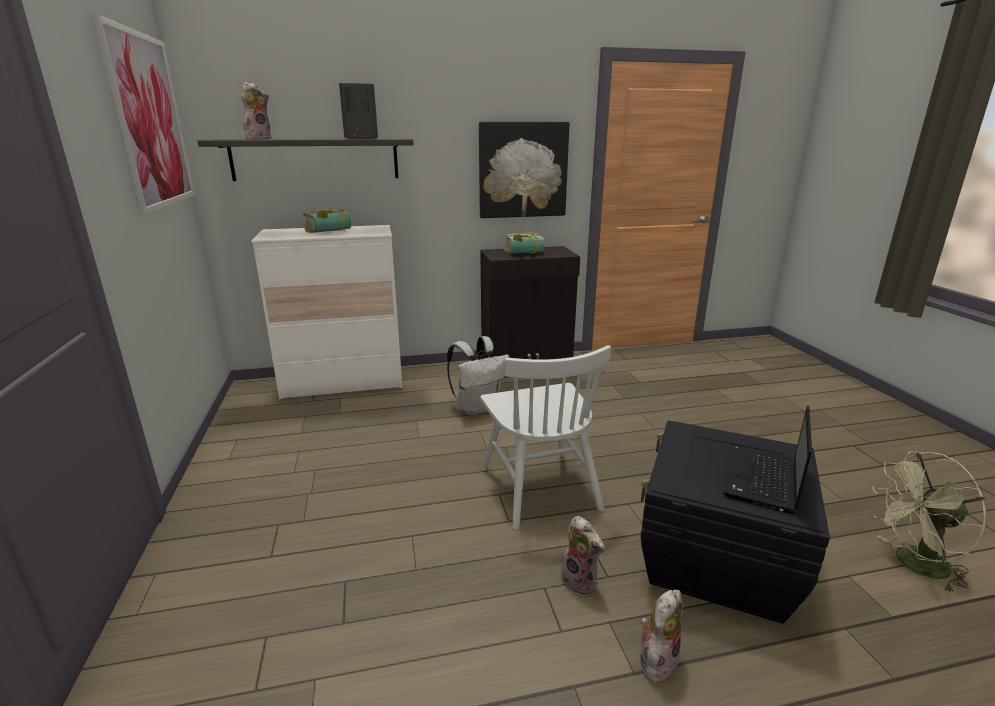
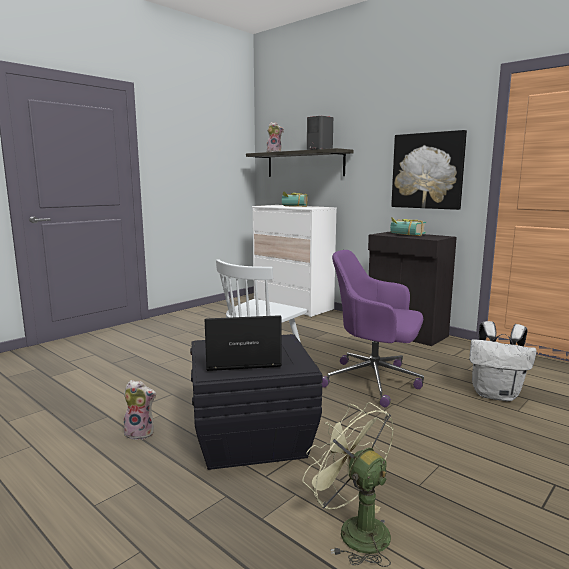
camera: 55 degrees right, 10 degrees down
(150, 121) = (219, 143): picture -> none
(478, 407) = (323, 337): white backpack -> white backpack (496, 395)
(581, 581) = (187, 401): plush toy -> none
(629, 432) = (374, 381): none -> purple office chair

